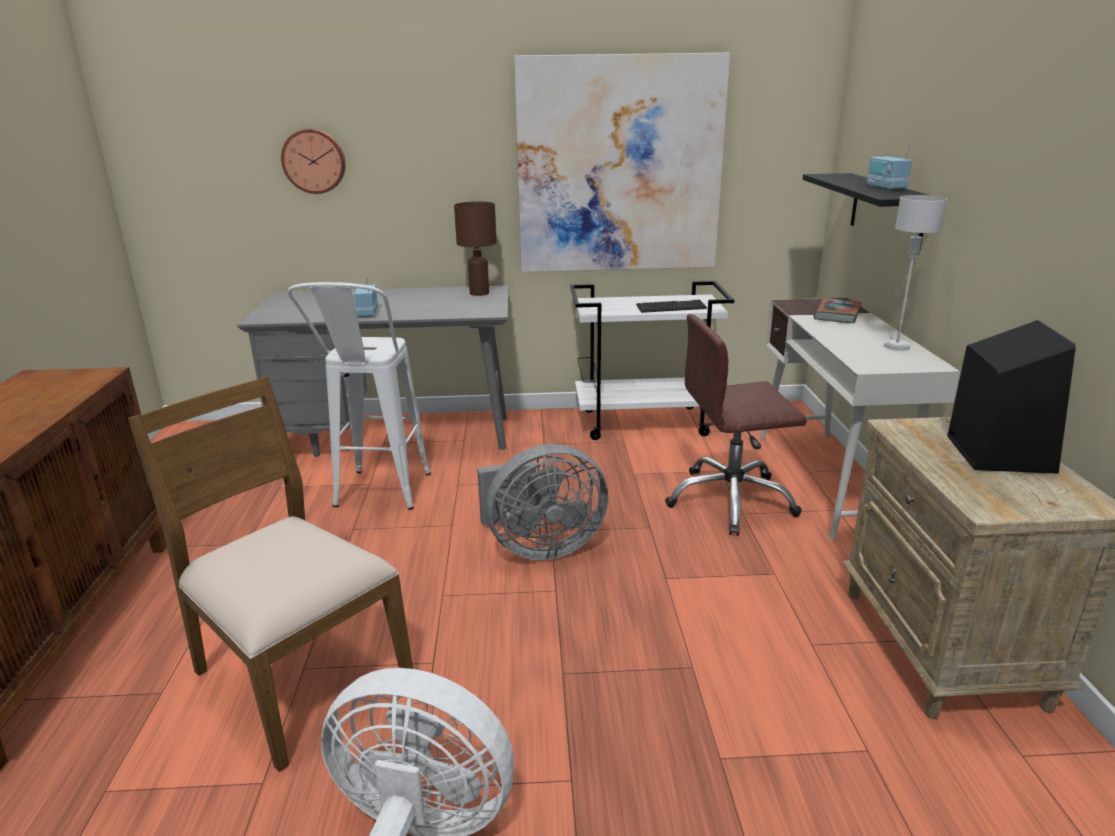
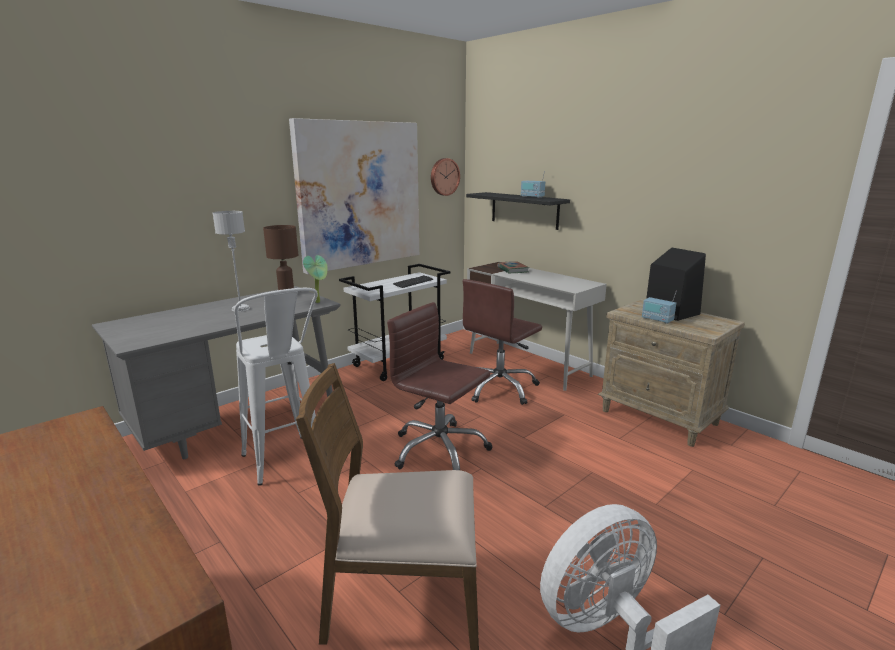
camera: 40 degrees left, 5 degrees down
(314, 161) = (127, 201): wall clock -> wall clock (444, 177)
(367, 313) = (226, 321): radio -> radio (657, 320)
(490, 310) = (319, 302): none -> potted plant
(540, 547) = (439, 450): grey fan -> brown office chair
(896, 346) = (564, 278): grey table lamp -> grey table lamp (240, 309)

